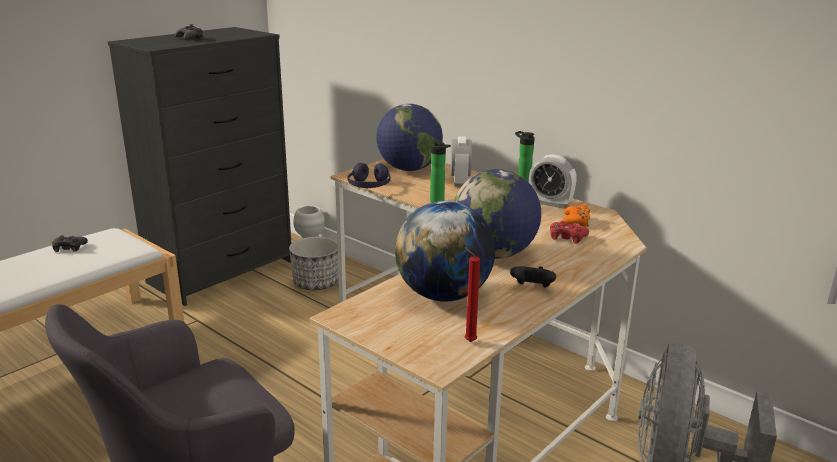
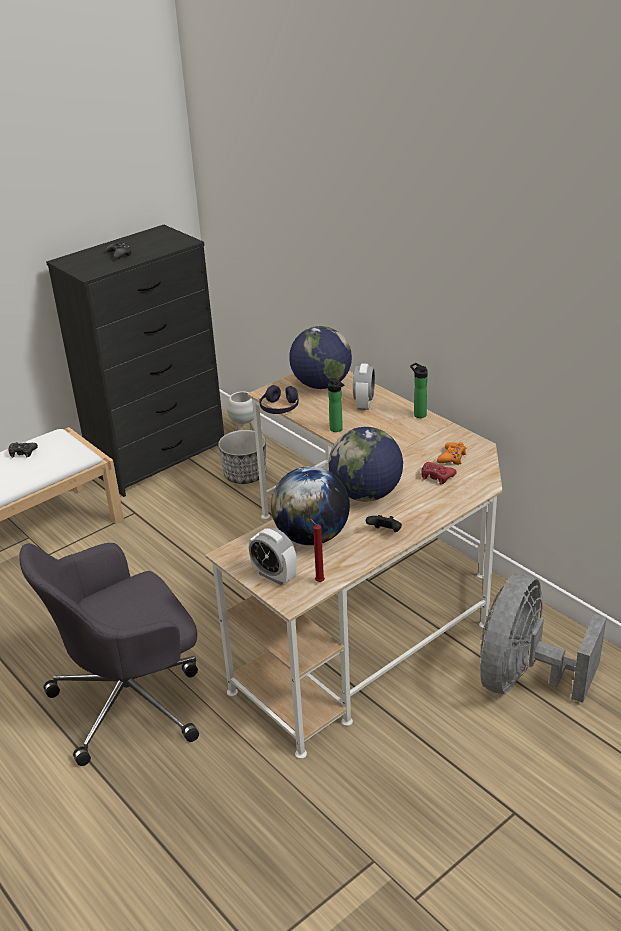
camera: 10 degrees right, 10 degrees up
(550, 203) = (438, 433): alarm clock -> alarm clock (274, 575)

